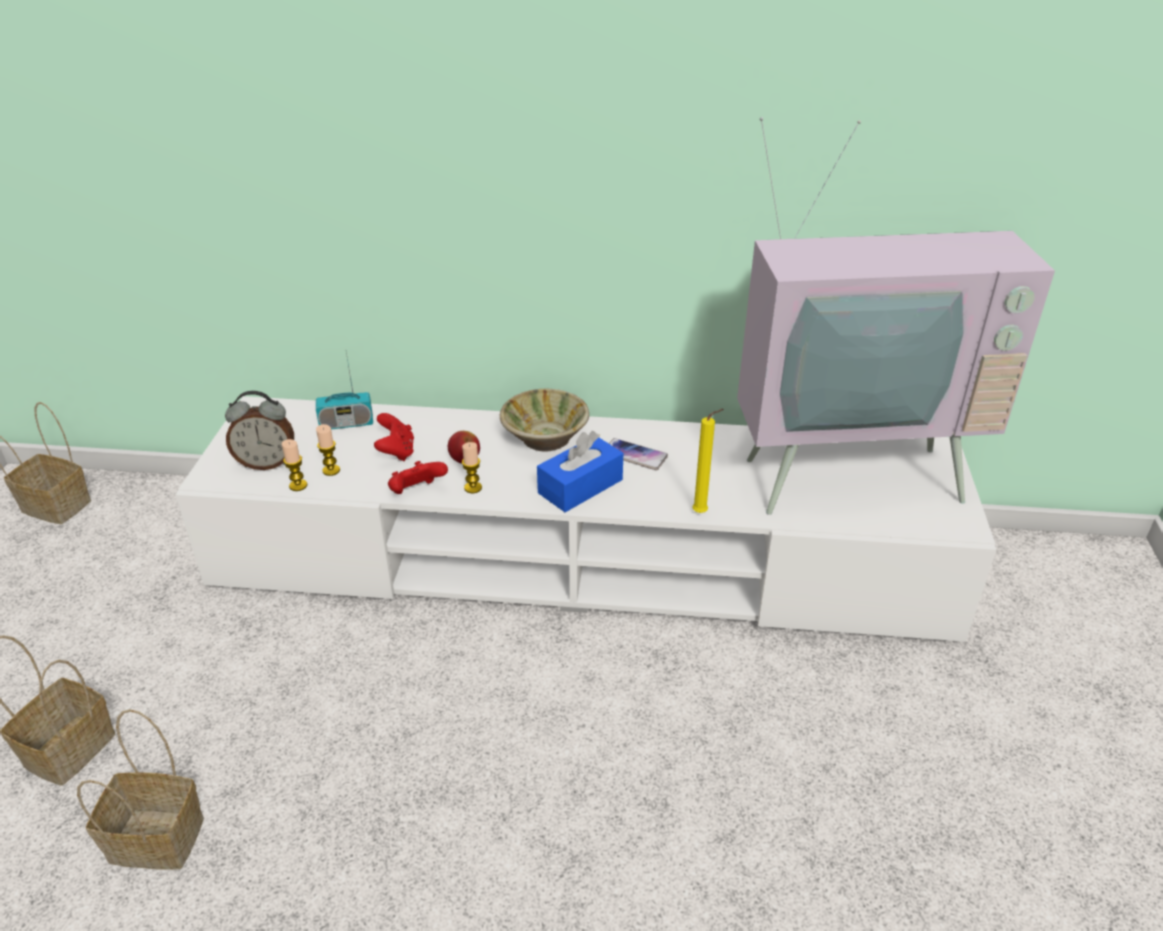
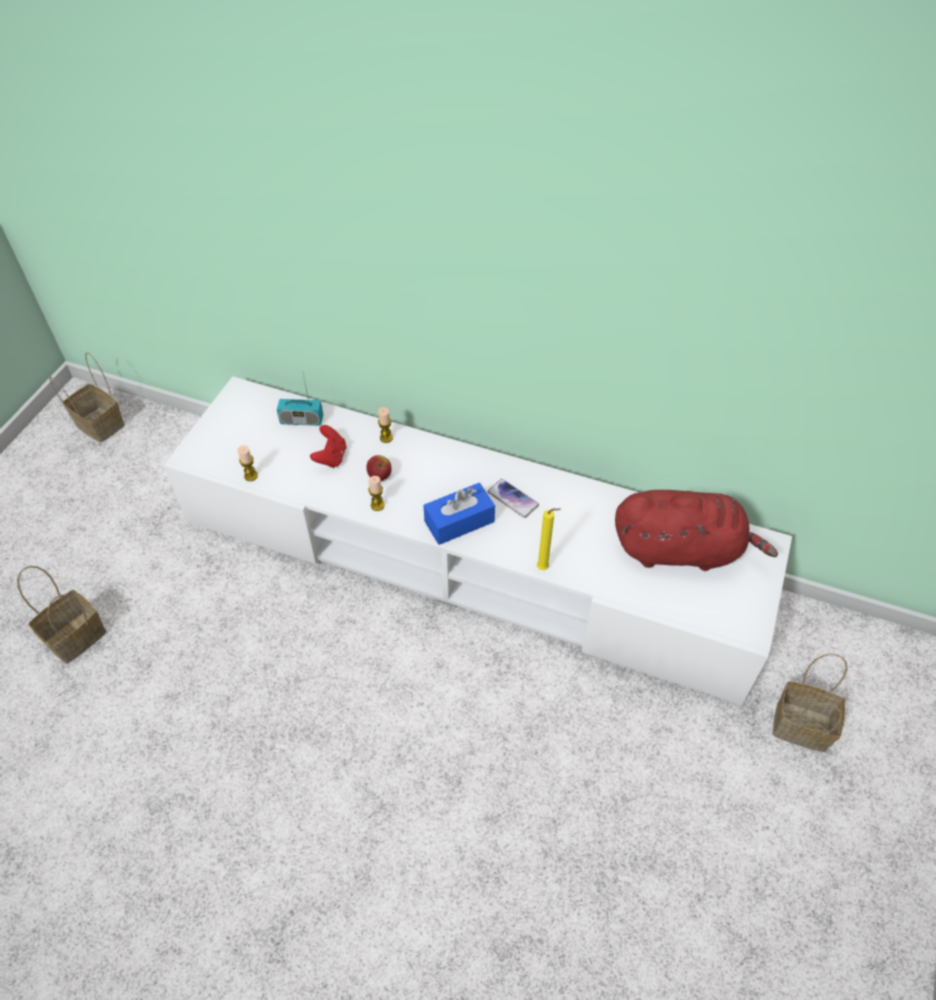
camera: 15 degrees right, 15 degrees up
(153, 841) = (115, 720): basket -> basket (799, 726)
(267, 463) = (234, 449): alarm clock -> none
(331, 470) = (278, 466): candle -> candle (386, 438)
(417, 492) = (335, 501): red game controller -> none
(544, 437) = (448, 465): beige bowl -> none
(848, 469) = (681, 549): television -> red plush toy

